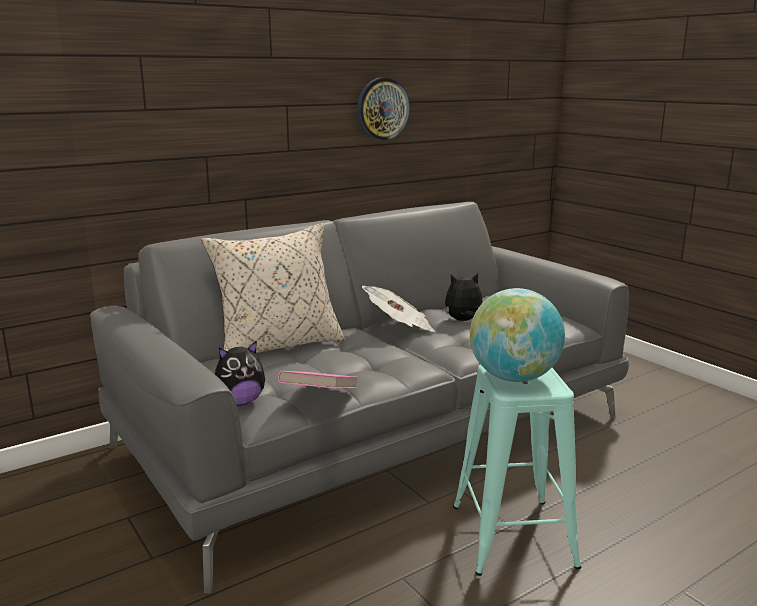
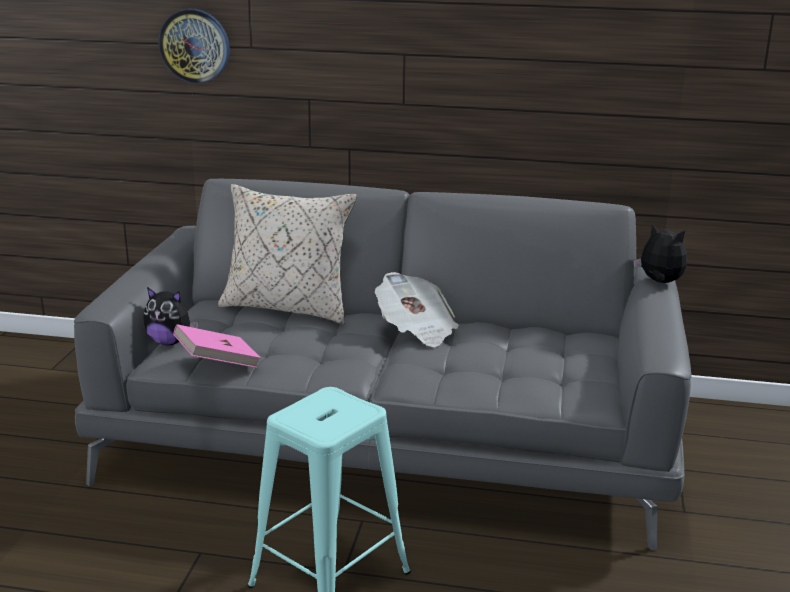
camera: 45 degrees right, 5 degrees up
(382, 109) = (533, 68): wall clock -> wall clock (194, 46)
(463, 321) = (494, 348): plush toy -> plush toy (659, 282)
(514, 377) = (319, 409): globe -> none

